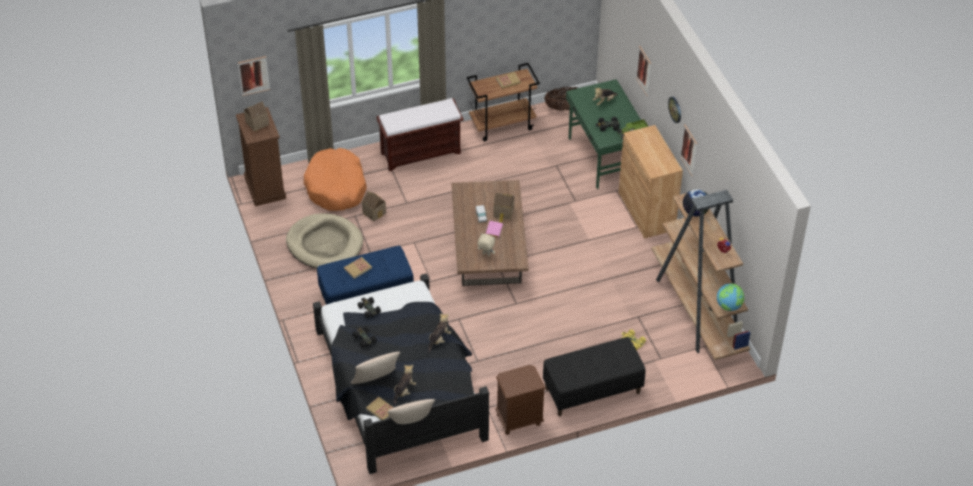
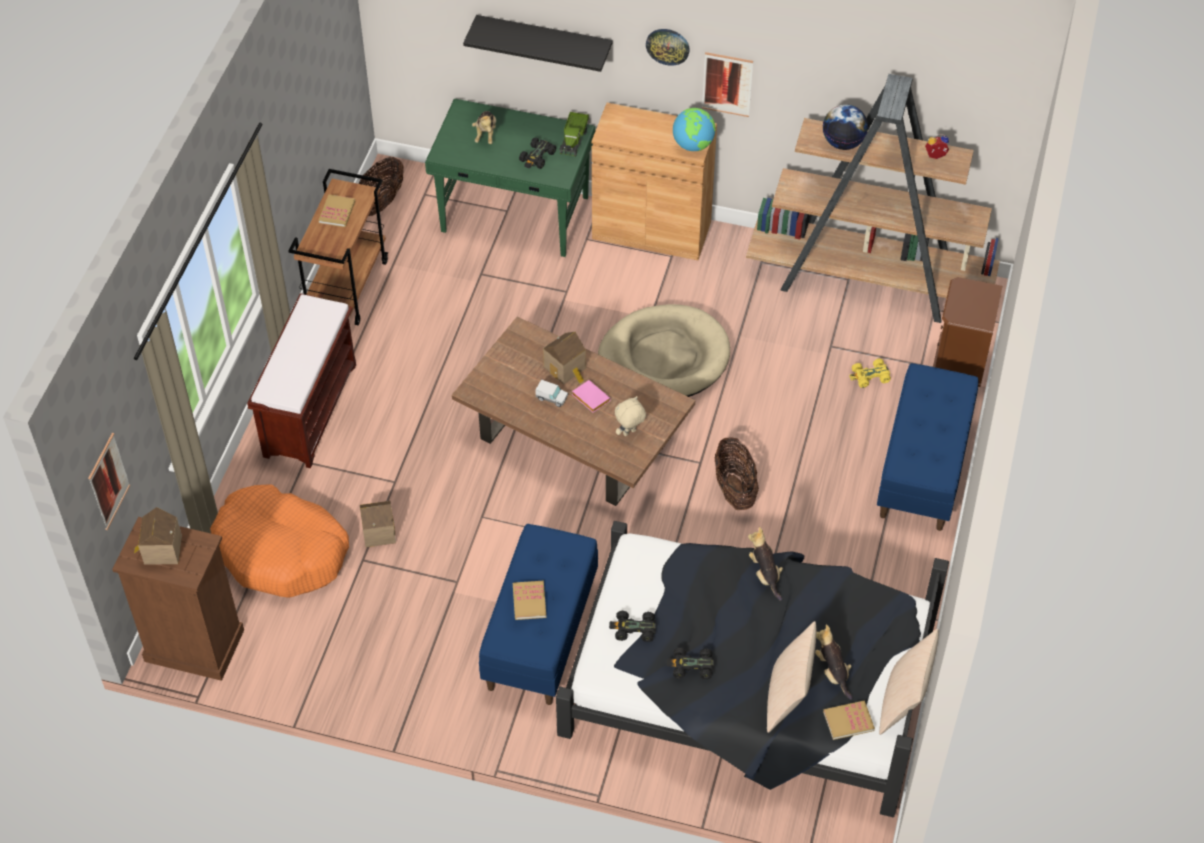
camera: 55 degrees left, 5 degrees up
(324, 244) = (387, 630): beige dog bed -> beige dog bed (663, 358)
(512, 324) = (734, 489): none -> basket
(518, 420) = (916, 579): brown nightstand -> brown nightstand (959, 367)
(592, 391) = (923, 468): black bench -> blue bench
(643, 71) = (544, 40): picture -> black shelf
(729, 306) = (973, 223): globe -> globe (693, 145)

